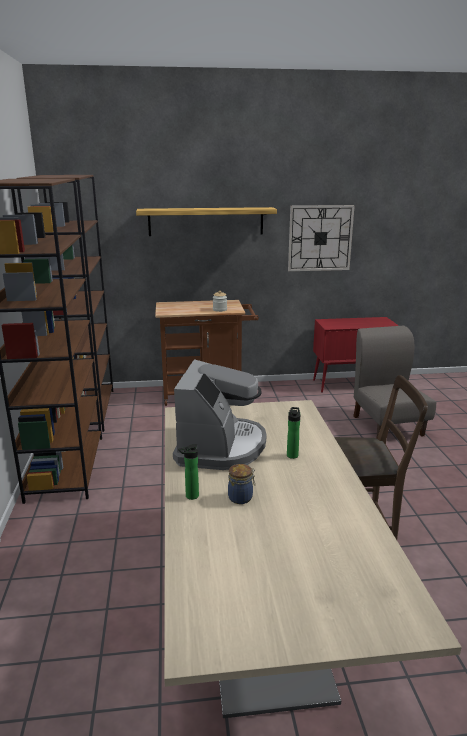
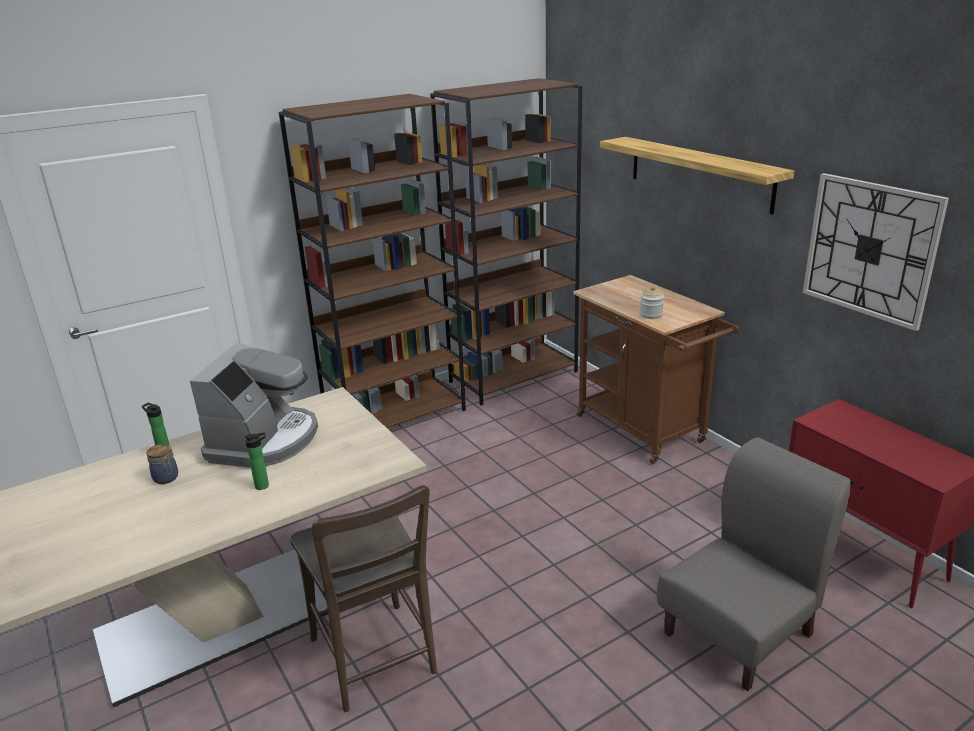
camera: 65 degrees right, 5 degrees up
(220, 447) = (265, 440): coffee machine -> coffee machine turned 60 degrees counterclockwise

